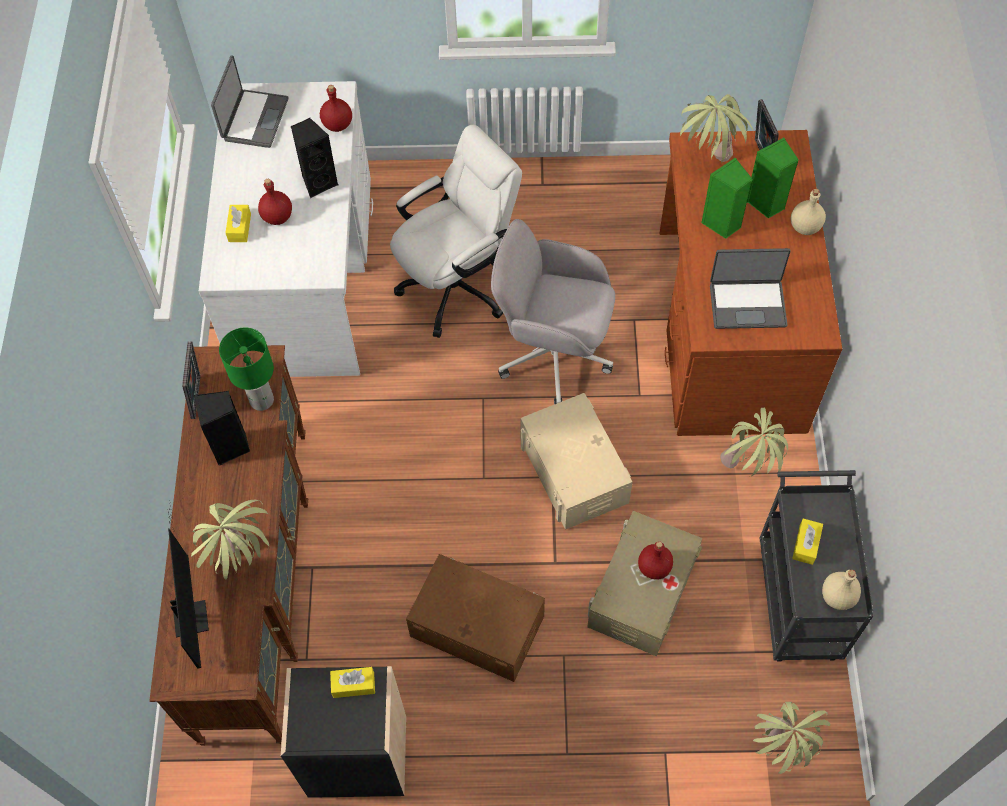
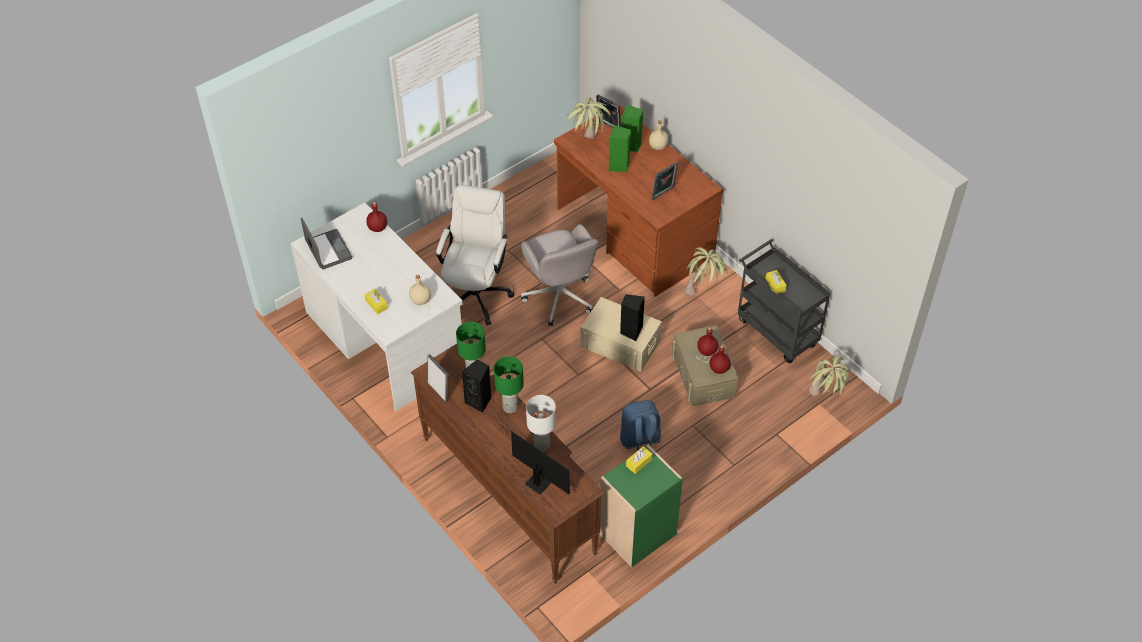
camera: 40 degrees left, 10 degrees down
(244, 566) = (541, 445): potted plant -> white table lamp
(259, 483) = (511, 407): none -> green table lamp
(277, 217) = (391, 288): red bottle -> red bottle (718, 369)
(318, 182) = (396, 260): black speaker -> black speaker (631, 331)
(356, 757) = (637, 535): black bookcase -> green bookcase
(477, 626) = (639, 440): brown storage box -> blue backpack
(553, 357) = (559, 298): grey office chair -> grey office chair turned 90 degrees counterclockwise
(747, 304) = (663, 194): laptop -> picture frame
(838, 597) = (808, 297): beige bottle -> beige bottle (421, 300)

